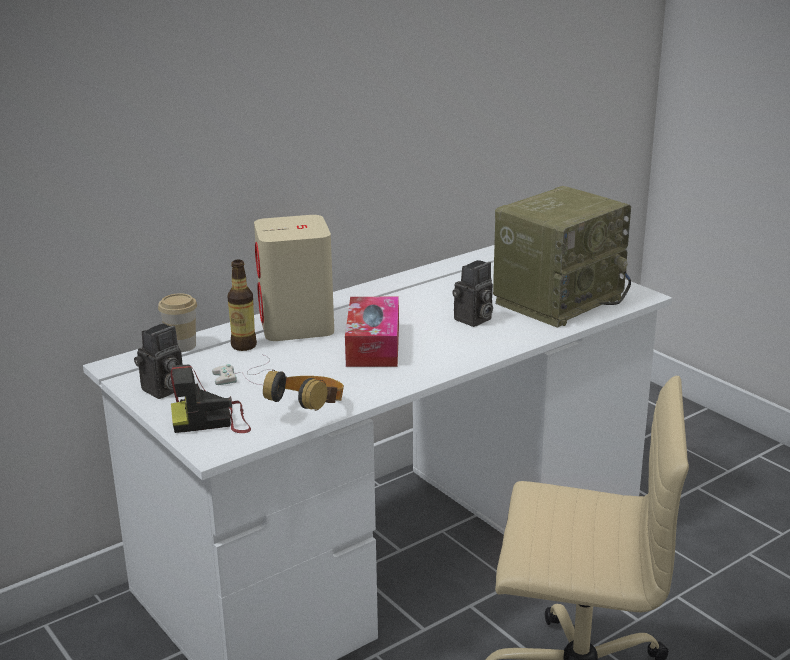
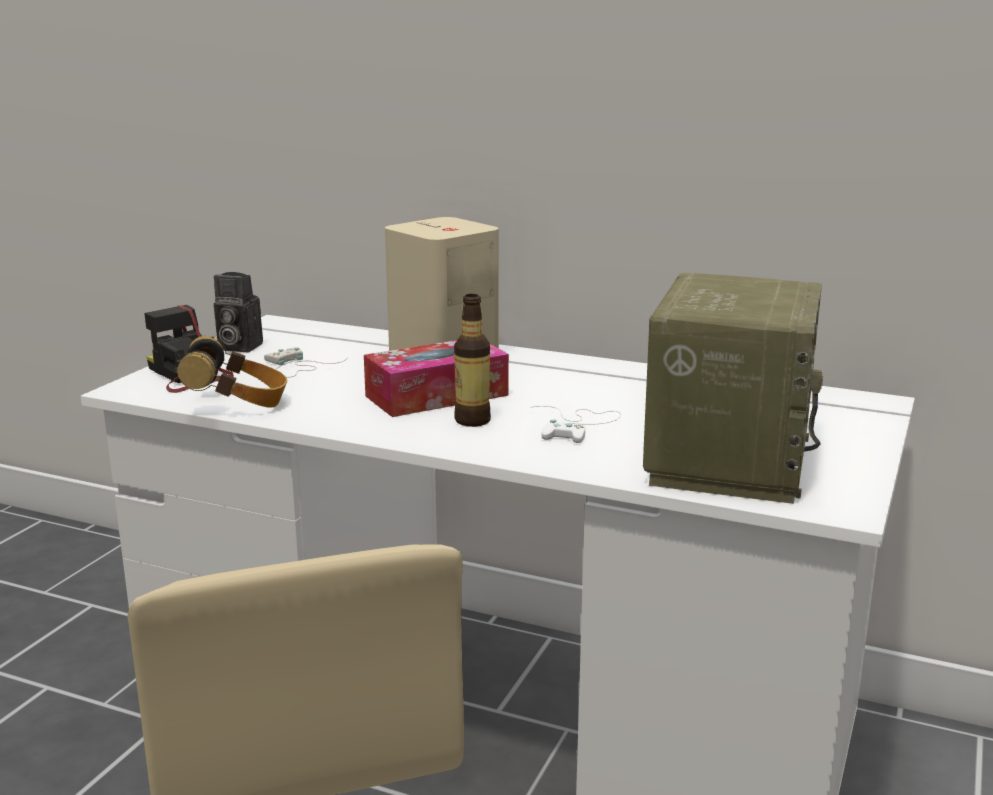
camera: 60 degrees right, 5 degrees down
(181, 346) = (341, 331): cup -> none
(244, 346) = (368, 350): bottle -> bottle (472, 420)
(473, 320) = (577, 425): camera -> white game controller
(558, 299) = (727, 458): radio -> radio turned 90 degrees counterclockwise

